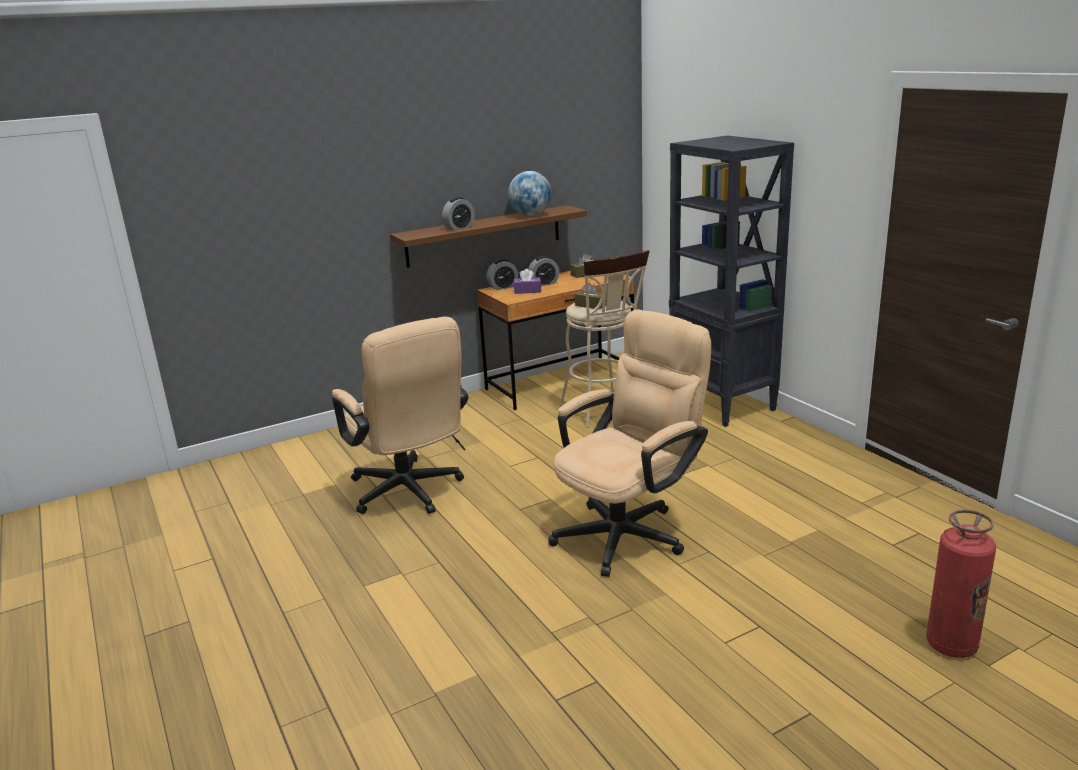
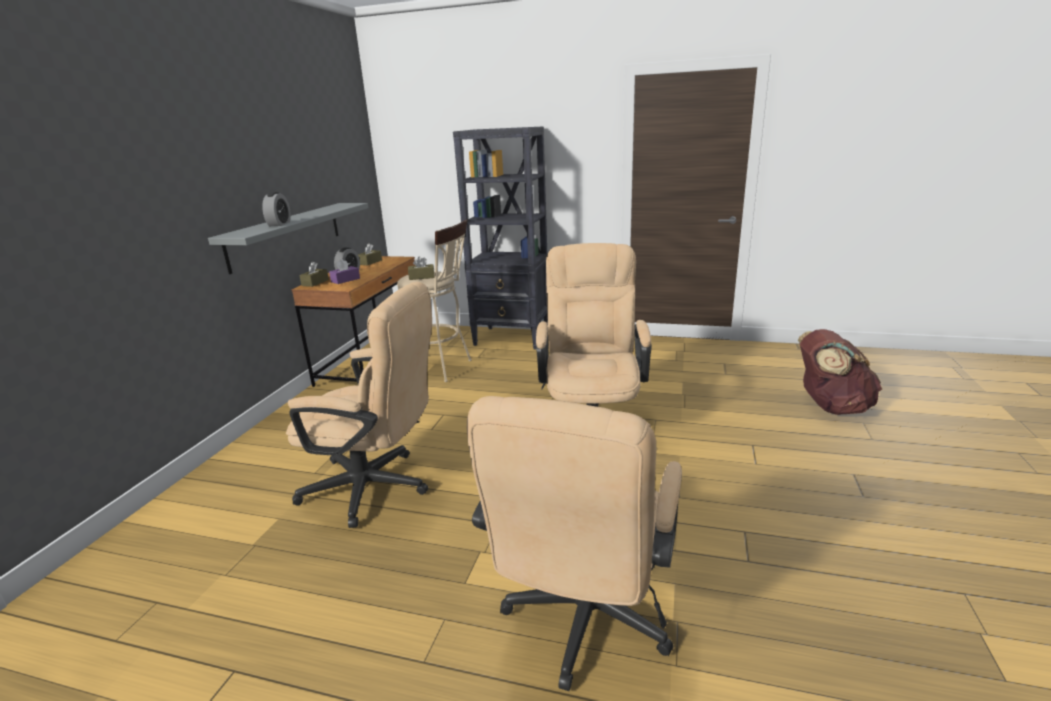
camera: 45 degrees left, 0 degrees up
(382, 654) = (583, 625): none -> beige office chair
(484, 236) = (286, 235): brown shelf -> grey shelf
(503, 287) = (315, 282): alarm clock -> brown tissue box
(531, 215) = (327, 210): globe -> none
(951, 645) = (830, 407): fire extinguisher -> brown backpack

